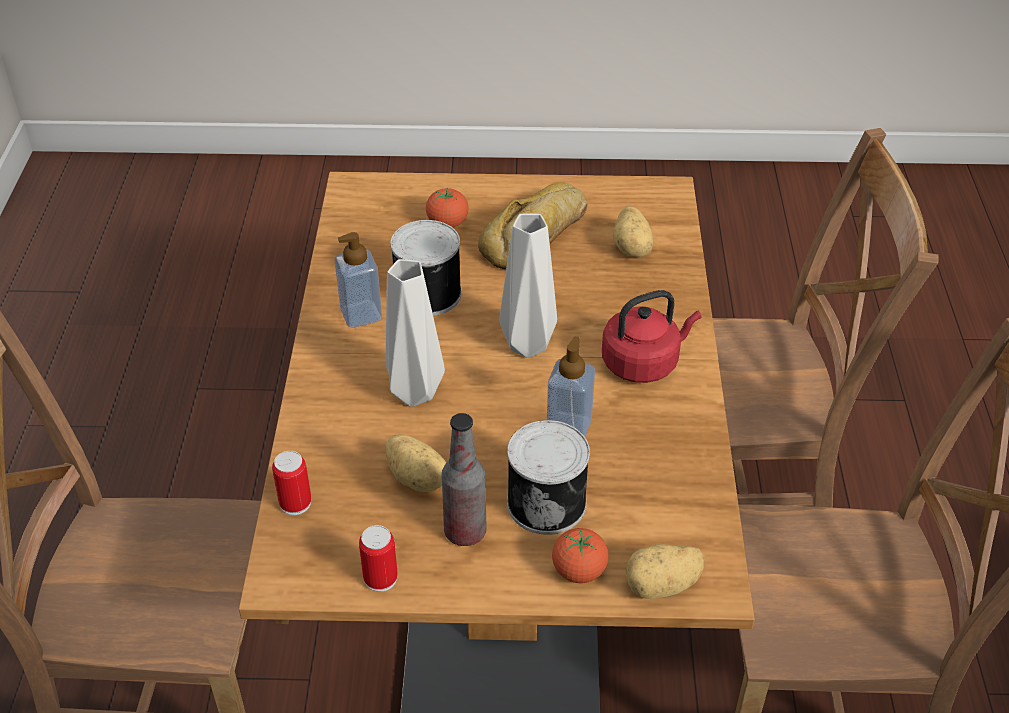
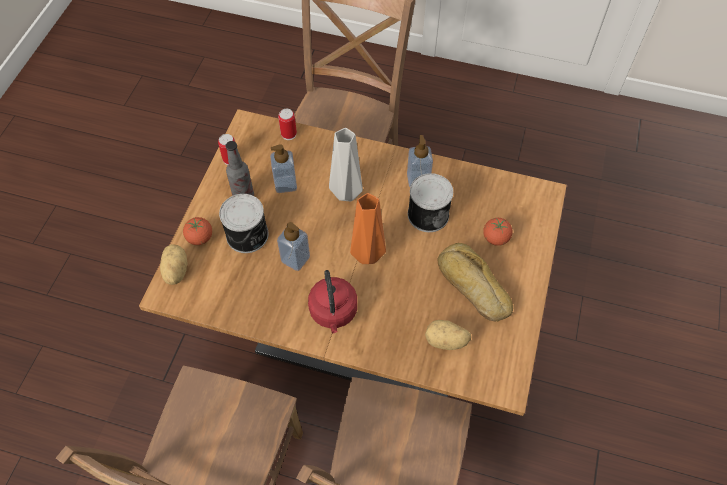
camera: 105 degrees right, 15 degrees up
(418, 478) = (285, 184): potato -> soap dispenser
(526, 347) = (366, 254): grey vase -> orange vase

